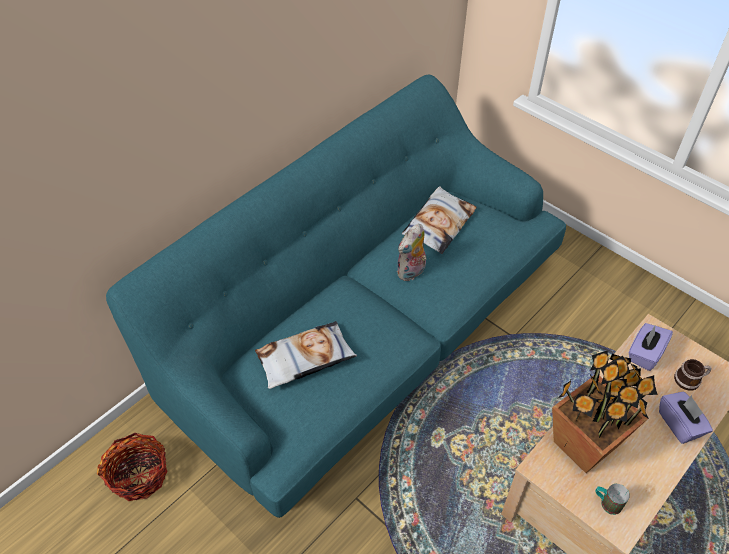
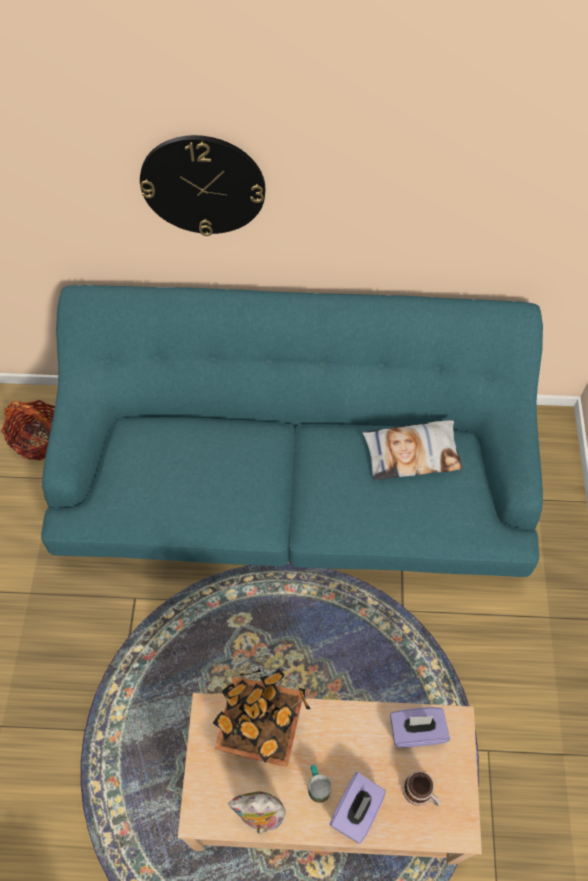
camera: 50 degrees right, 10 degrees up
(199, 101) = (203, 185): none -> wall clock
(305, 359) = (170, 461): pillow -> none
(411, 273) = (332, 472): plush toy -> plush toy (260, 816)
(606, 503) = (216, 789): mug -> mug (317, 785)

